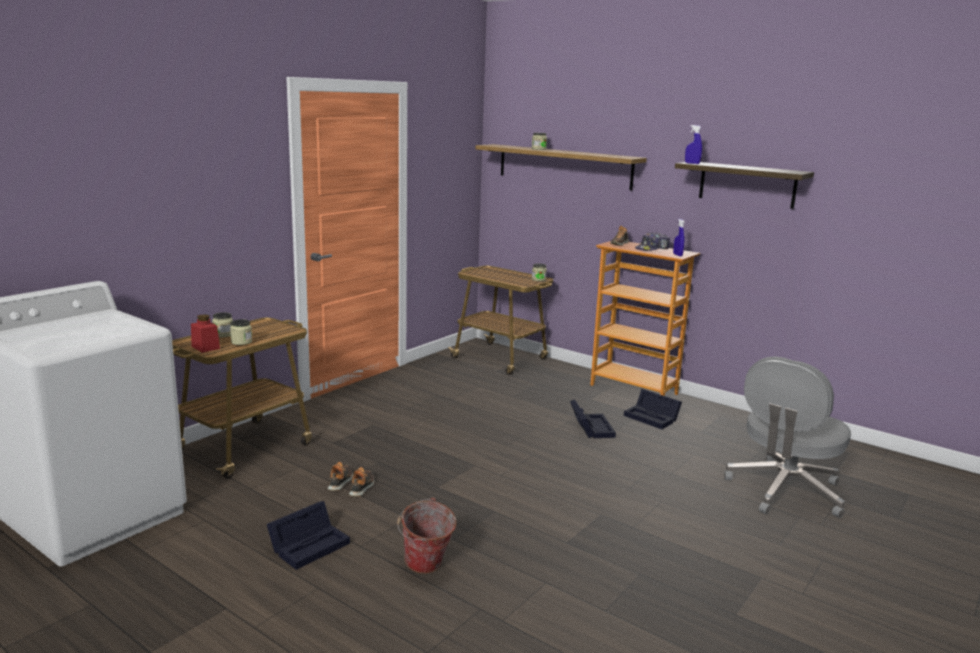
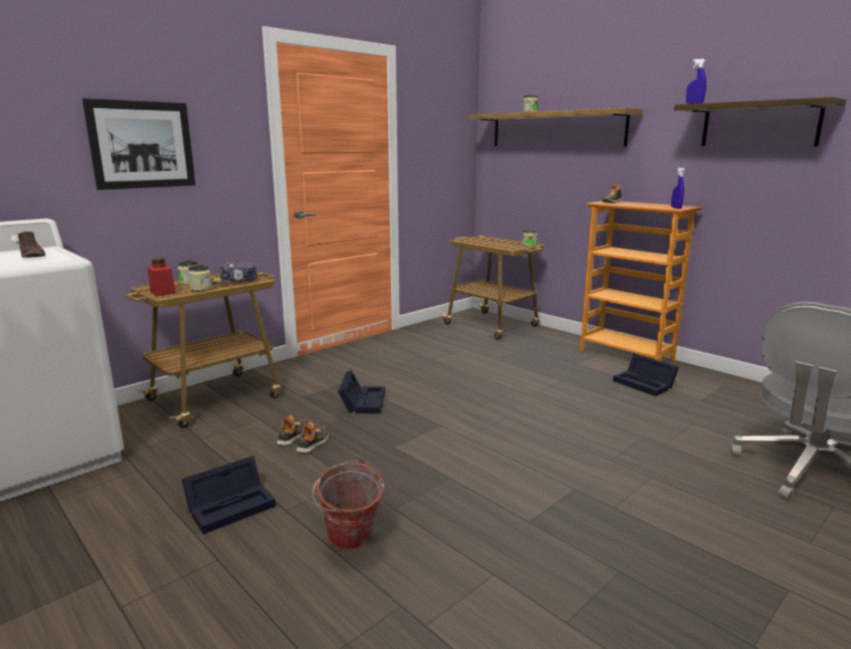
camera: 10 degrees right, 0 degrees up
(108, 324) = (32, 256): none -> brown shoe
(178, 201) = (142, 145): none -> picture
(590, 427) = (575, 391): black storage box -> black storage box (362, 401)
(652, 249) = (648, 205): cap -> cap (235, 281)

